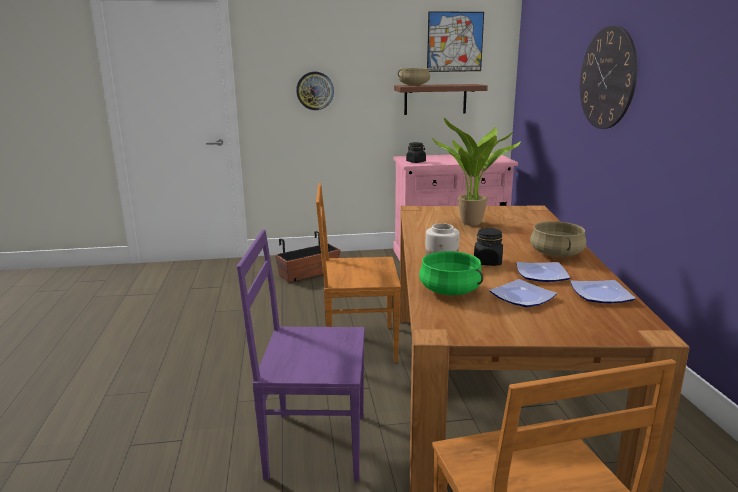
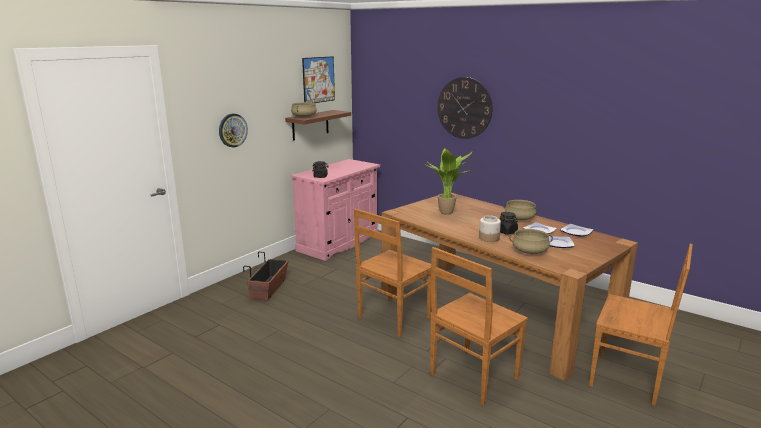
camera: 45 degrees left, 0 degrees up
(313, 445) = (472, 377): purple chair -> brown chair
(450, 290) = (530, 251): green cooking pot -> beige cooking pot

